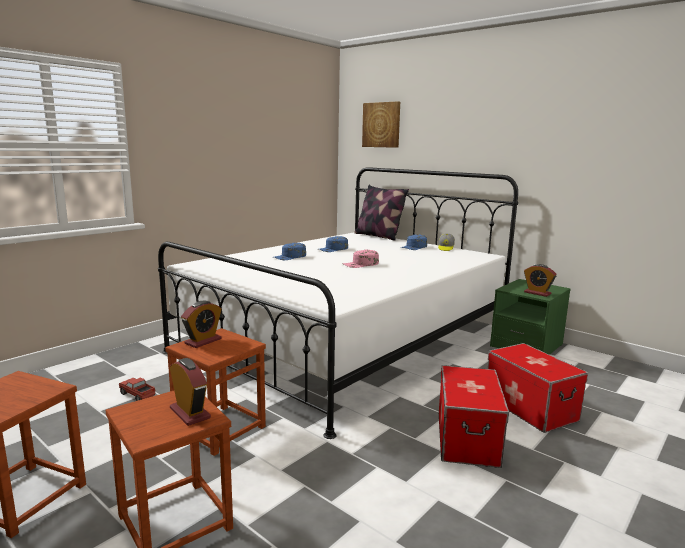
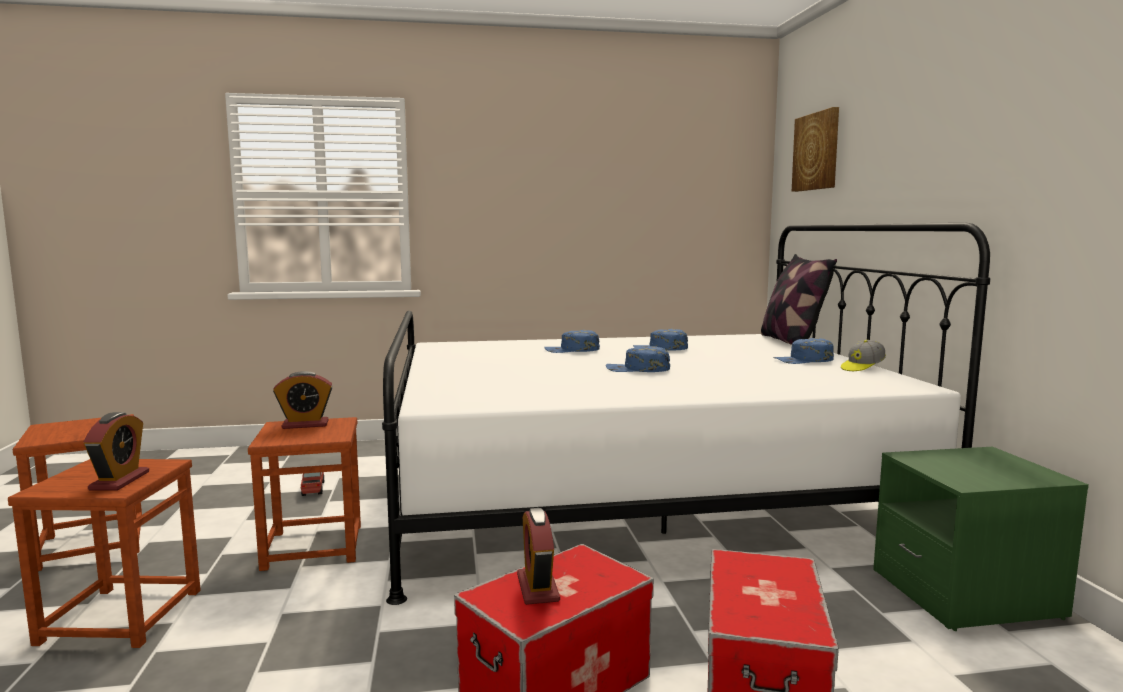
camera: 40 degrees right, 5 degrees down
(361, 264) = (637, 369): pink cap -> blue cap
(537, 293) = (966, 475): alarm clock -> alarm clock (537, 587)

